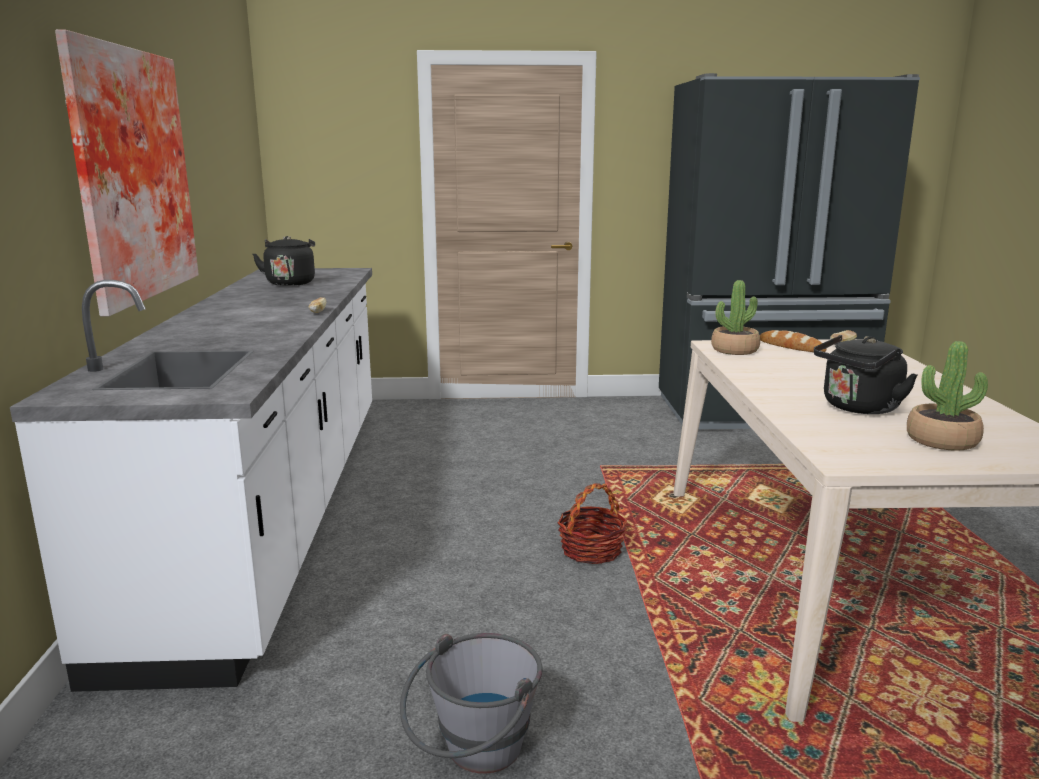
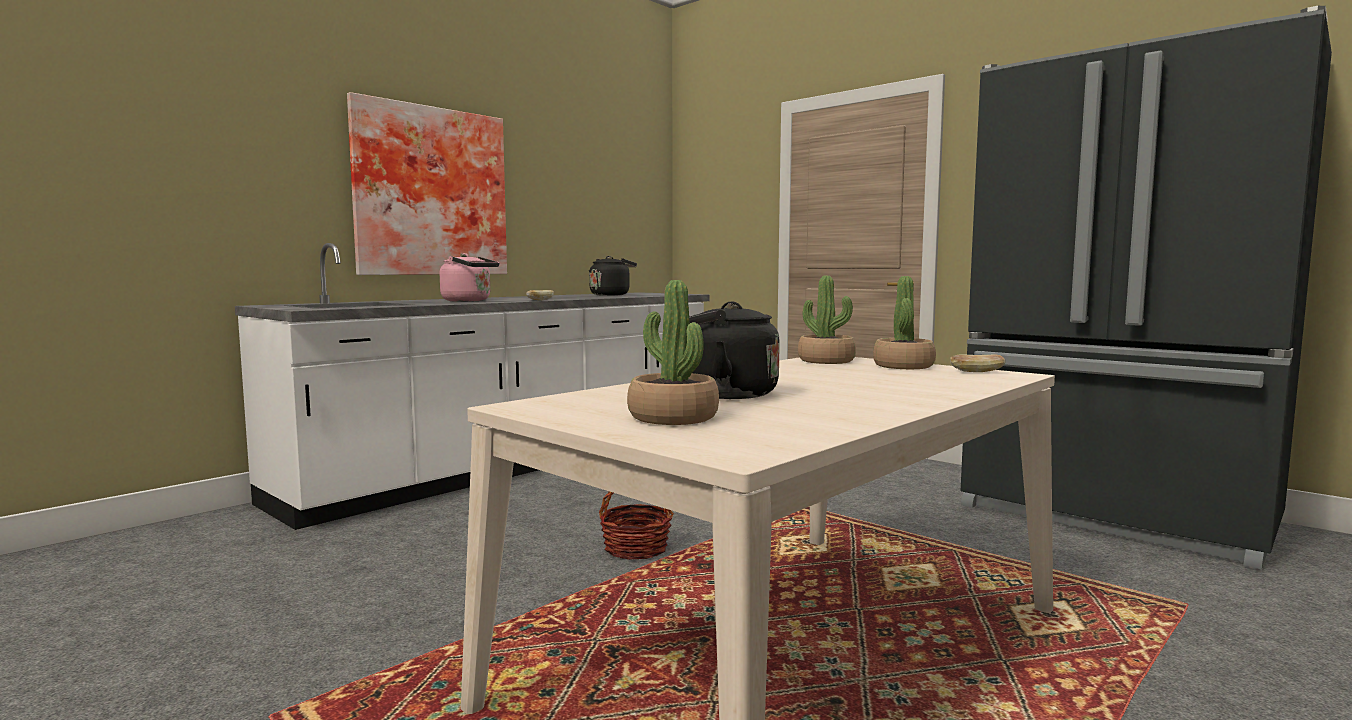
camera: 45 degrees right, 10 degrees down
(253, 328) = (469, 301): none -> pink kettle
(474, 756) = (279, 609): grey bucket -> none
(791, 346) = (903, 366): bread -> potted plant

